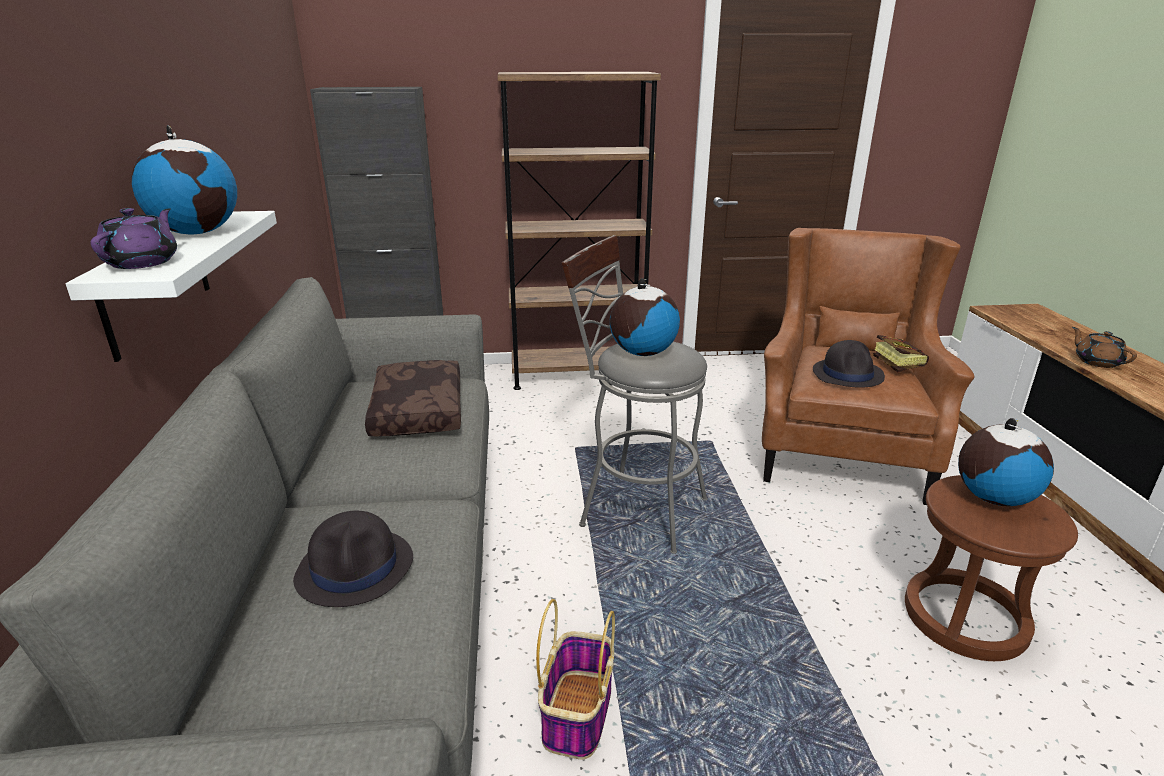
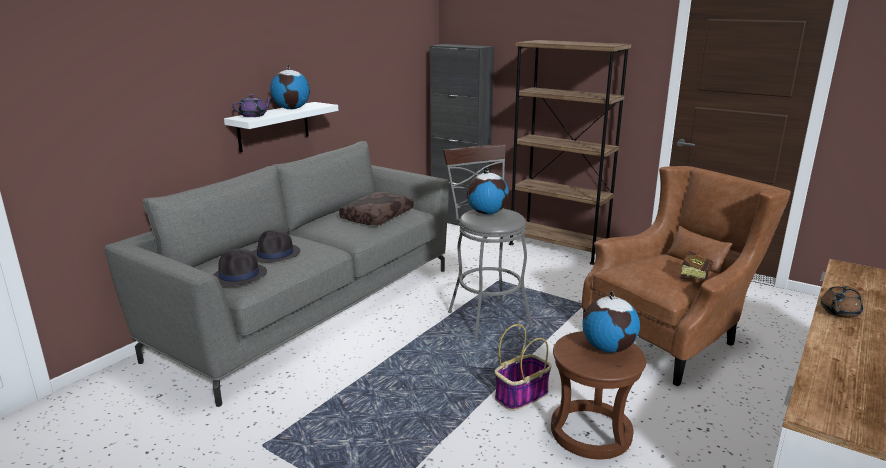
camera: 40 degrees right, 5 degrees down
(577, 712) = (348, 368): basket -> basket (522, 395)
(848, 374) = (646, 271): black hat -> black hat (240, 275)
(1096, 362) = (839, 312): brown teapot -> brown teapot turned 150 degrees counterclockwise

